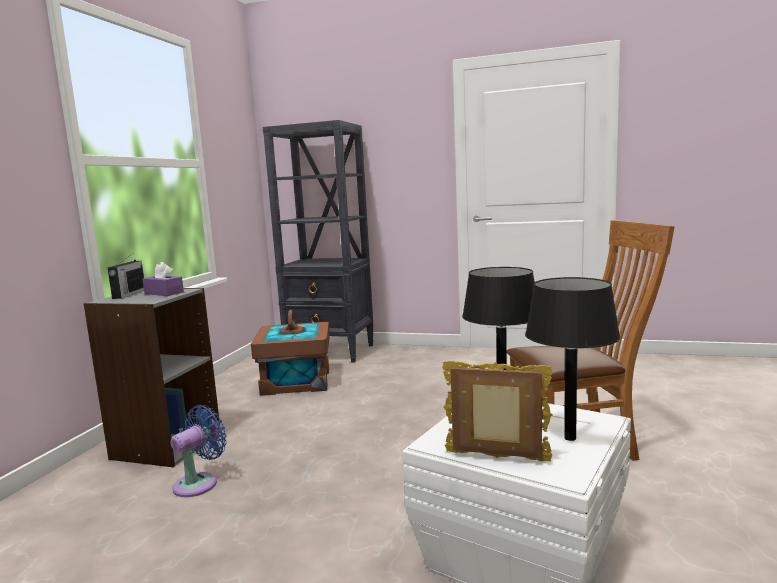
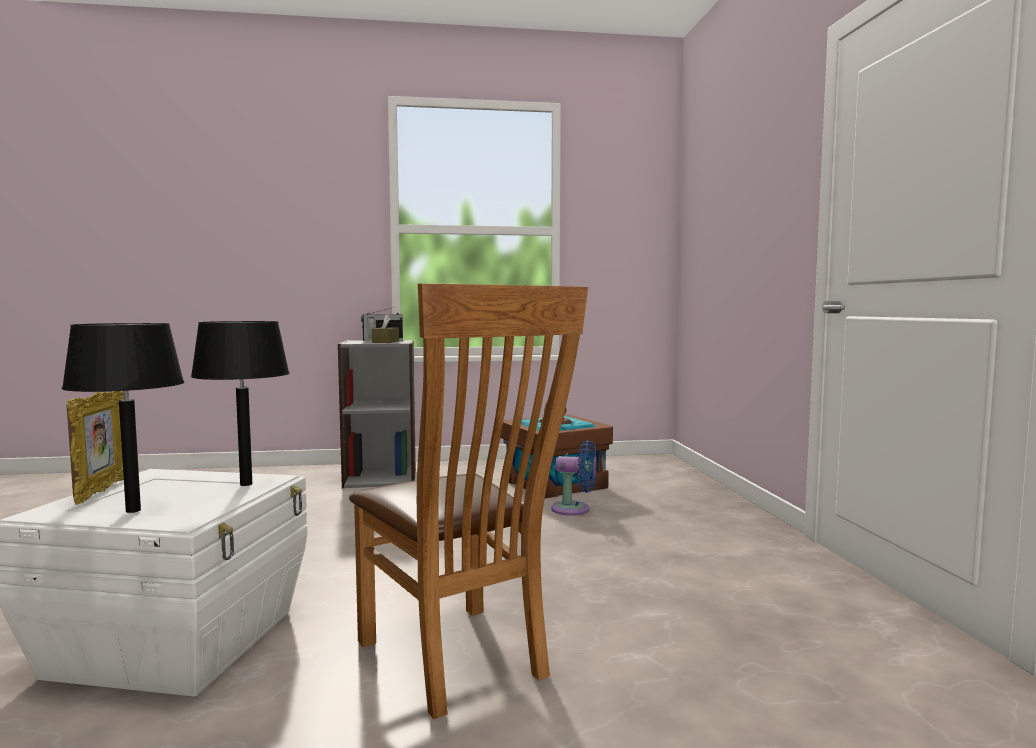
camera: 65 degrees right, 5 degrees down
(164, 293) = (385, 342): purple tissue box -> brown tissue box
(199, 483) = (316, 500): blue fan -> blue fan (574, 509)
(331, 352) = (666, 479): black bookcase -> none

